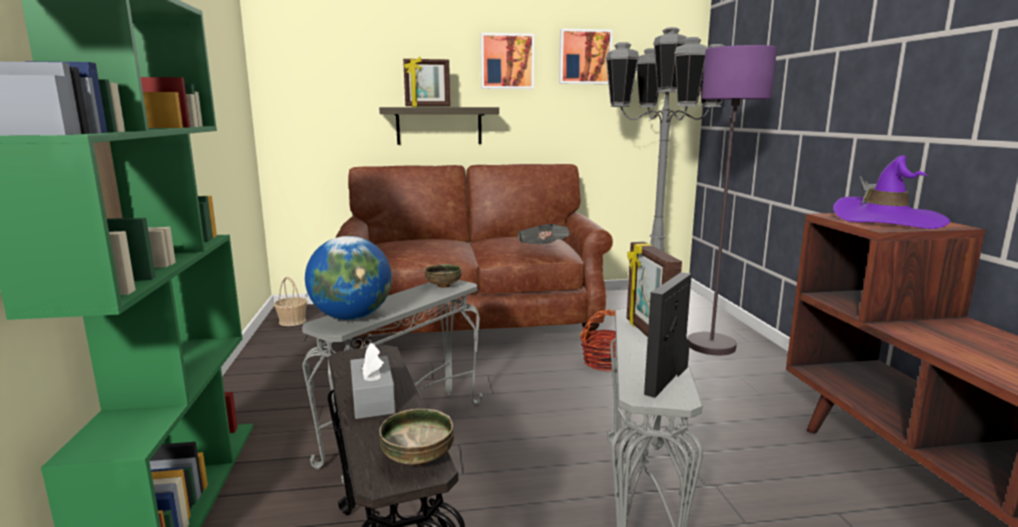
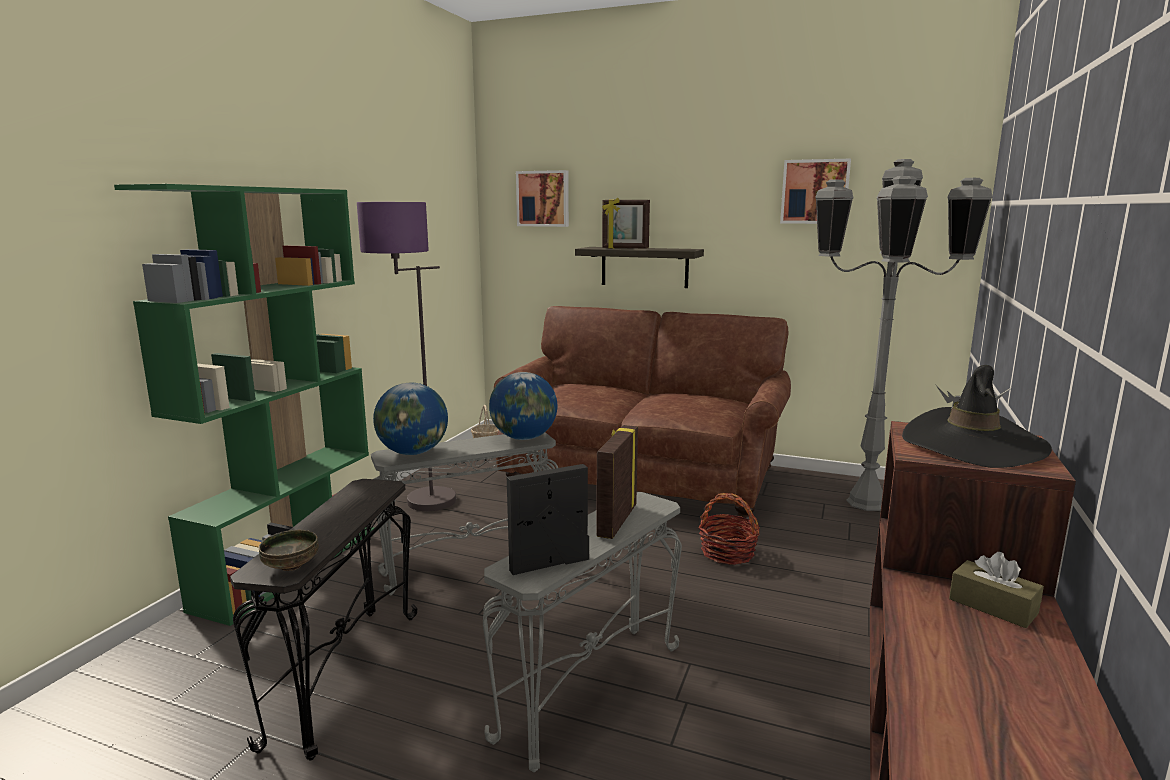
camera: 30 degrees right, 0 degrees up
(373, 399) = (328, 520): grey tissue box -> none
(443, 286) = (524, 438): bowl -> globe
(506, 61) = (720, 198): picture -> picture (543, 198)
(543, 250) = (695, 414): newspaper -> none
(711, 351) = (871, 572): purple floor lamp -> purple floor lamp (418, 505)
(888, 219) = (972, 445): purple hat -> black hat
(958, 330) = (992, 606): none -> brown tissue box

